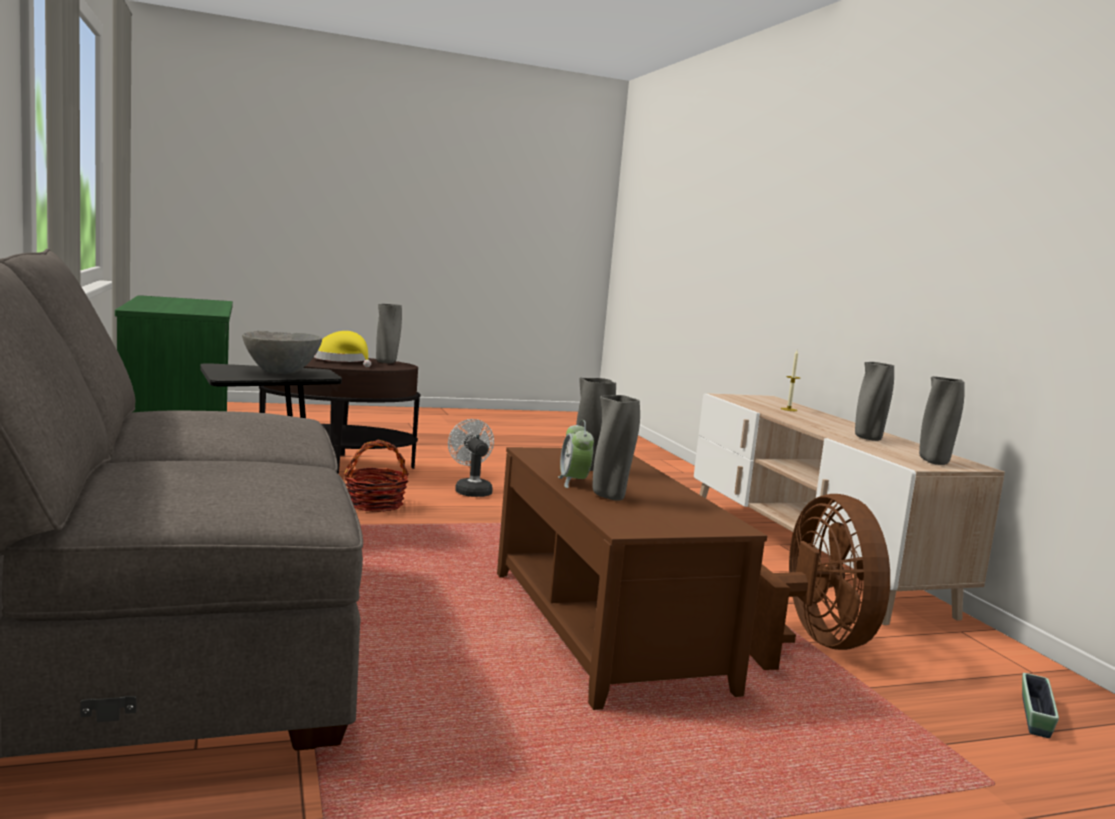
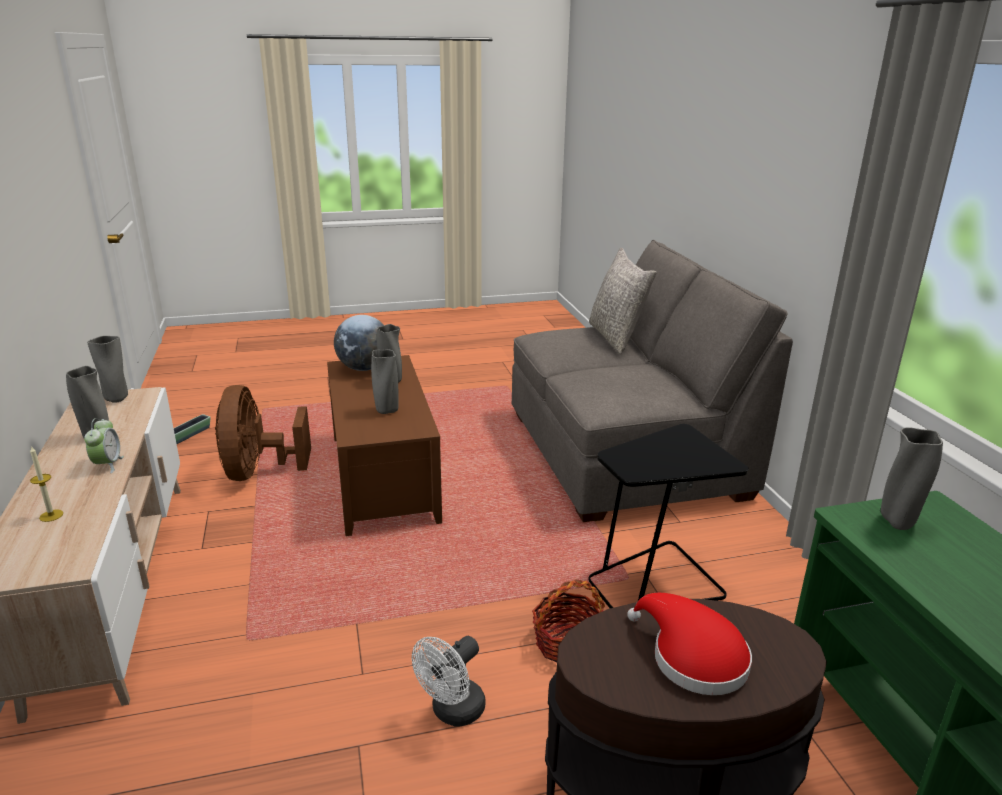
camera: 175 degrees left, 15 degrees up
(117, 481) = (616, 337): none -> grey pillow
(281, 373) = (656, 453): grey bowl -> none
(343, 361) = (692, 657): yellow hat -> red hat
(386, 362) = (619, 674): grey vase -> grey vase (898, 522)
(471, 490) = (452, 712): white fan -> white fan turned 60 degrees clockwise
(573, 482) = (406, 393): alarm clock -> alarm clock (108, 464)
(679, 518) = (364, 368): none -> globe

